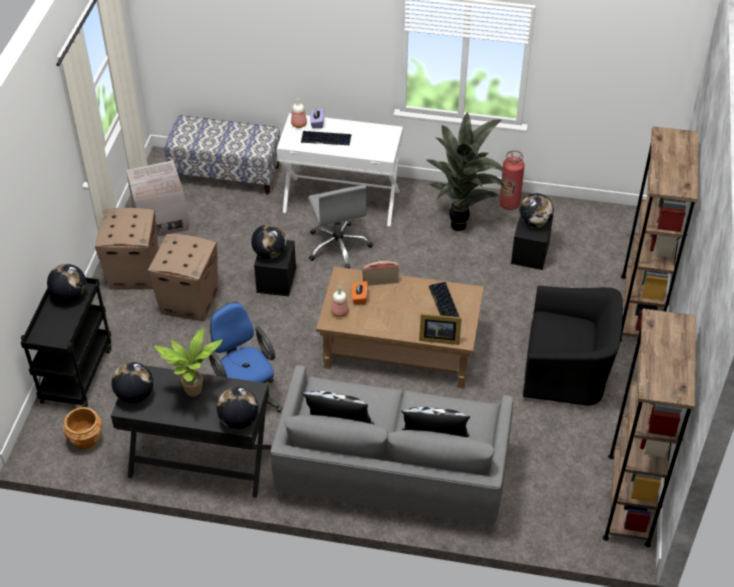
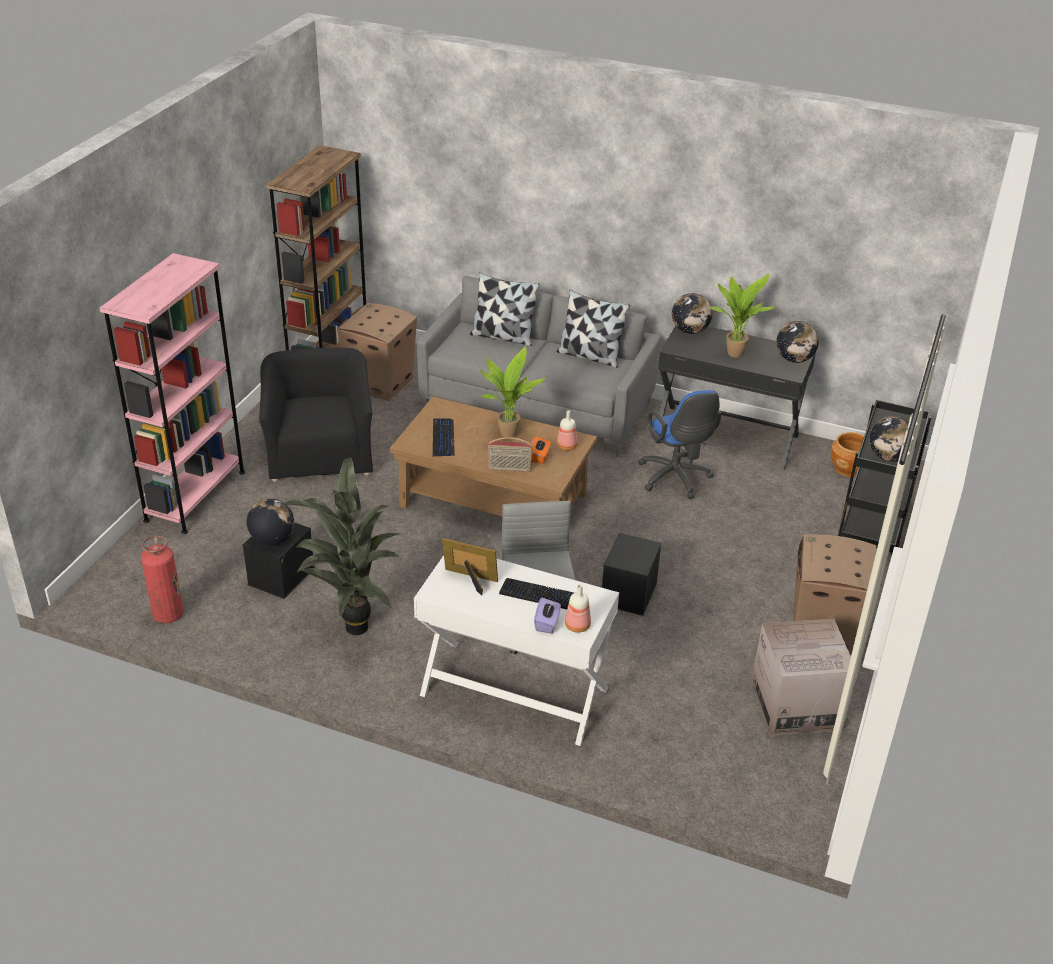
camera: 170 degrees left, 10 degrees down
(190, 301) = (744, 584): cardboard box -> cardboard box (379, 384)
(226, 174) = (693, 770): bench -> none
(269, 253) = (639, 553): globe -> none
(393, 318) = (506, 433): none -> potted plant
(438, 338) = (465, 410): picture frame -> picture frame (470, 580)
(509, 204) = (267, 647): fire extinguisher -> fire extinguisher (168, 614)
(566, 371) = (320, 454): black armchair -> black armchair turned 60 degrees clockwise
(639, 310) = (195, 496): brown bookcase -> pink bookcase

